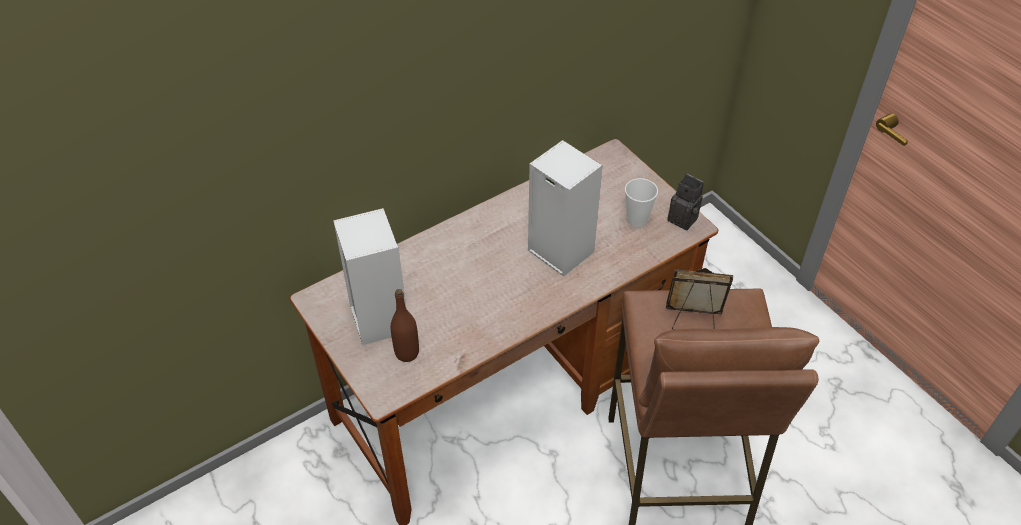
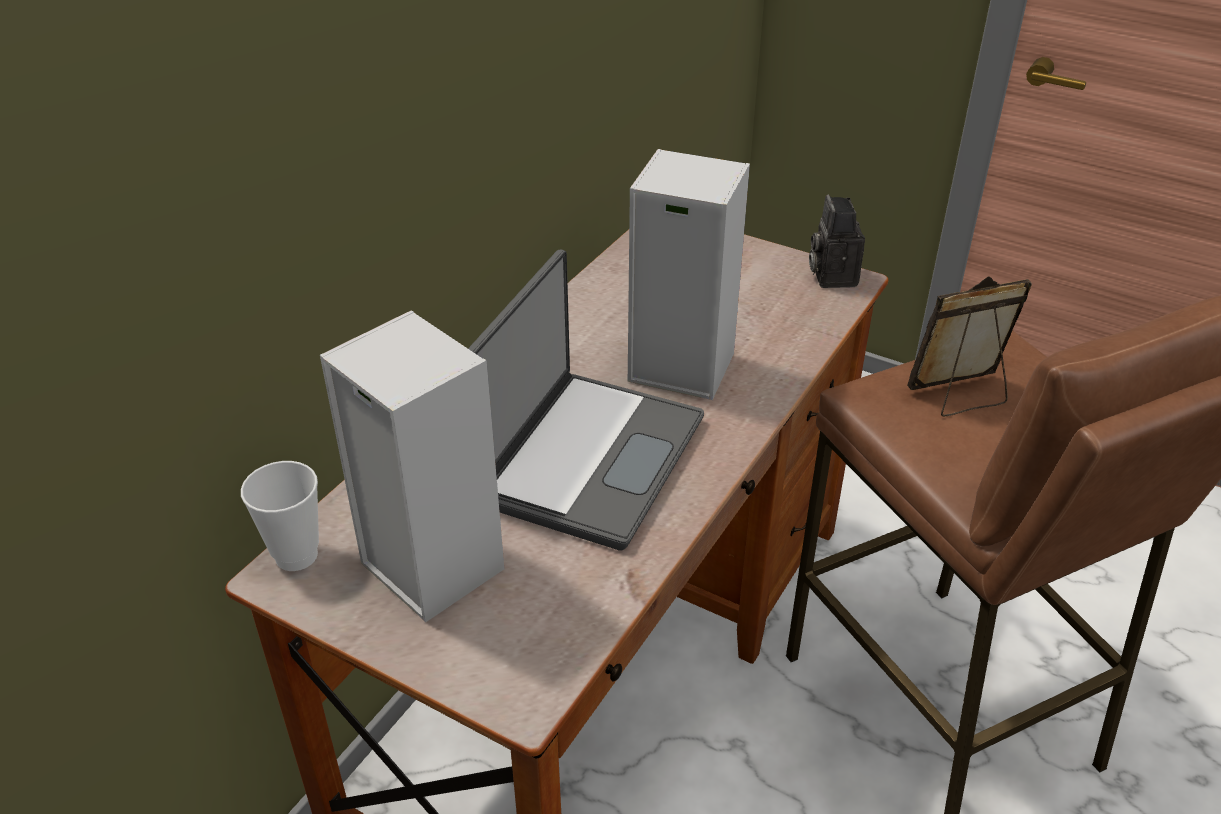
camera: 25 degrees left, 10 degrees down
(407, 353) = (522, 605): brown bottle -> none
(480, 288) = (587, 458): none -> laptop
(637, 220) = (765, 296): cup -> cup (296, 555)
(685, 219) = (831, 275): camera -> camera turned 105 degrees counterclockwise

